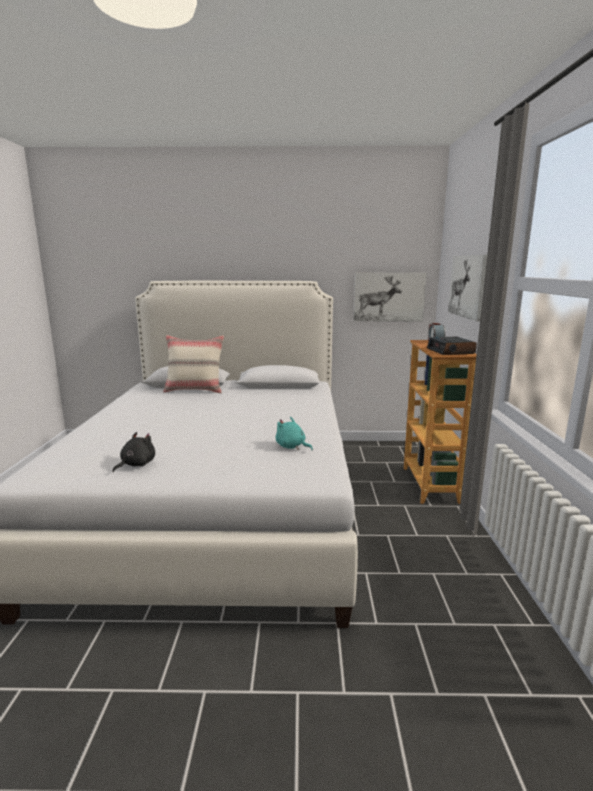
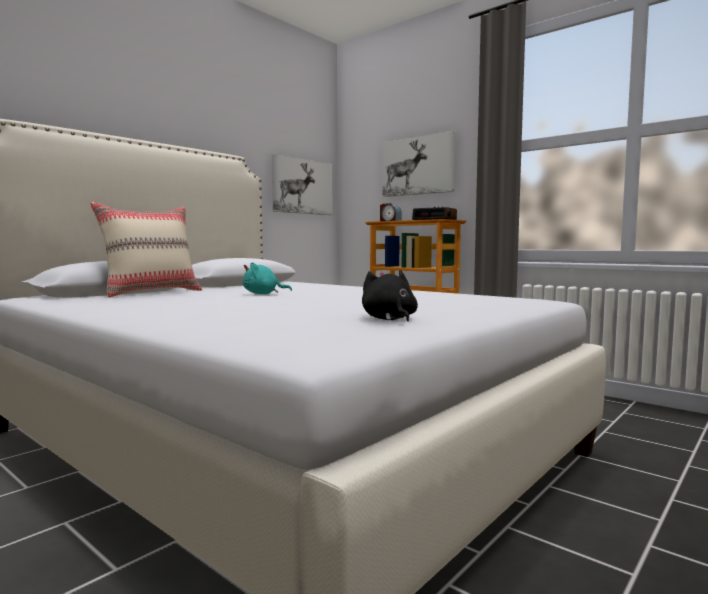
camera: 50 degrees left, 10 degrees down
(292, 447) = (445, 296): turquoise plush toy -> turquoise plush toy (263, 294)

